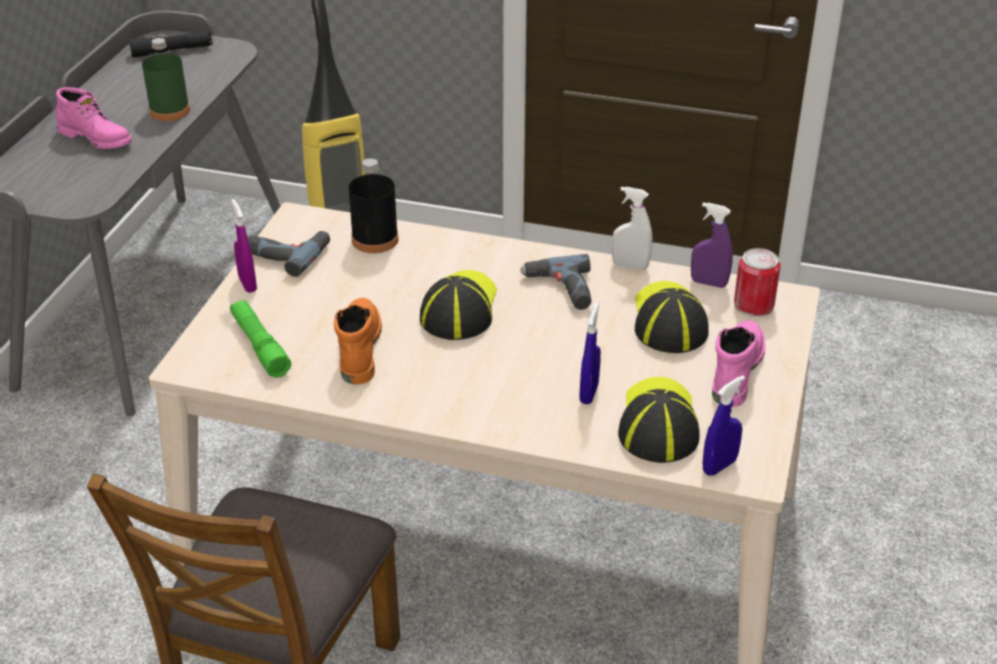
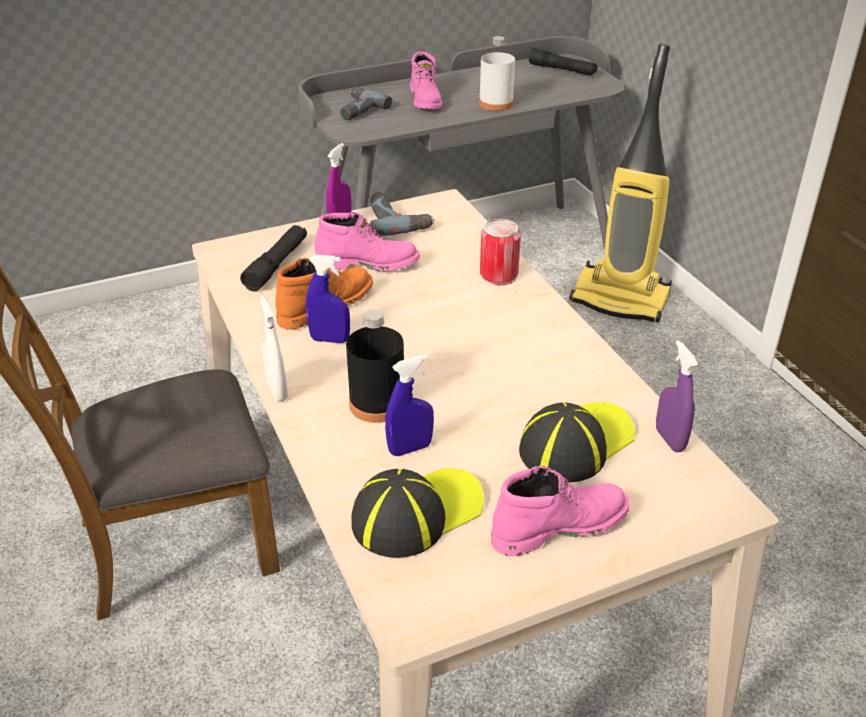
camera: 50 degrees right, 0 degrees up
(170, 111) = (496, 104): green bottle -> white bottle
(259, 346) = (277, 265): green flashlight -> black flashlight
(329, 298) = (368, 263): none -> pink boot
(375, 240) = (466, 244): black bottle -> black bottle (377, 403)
(459, 308) = (435, 324): cap -> none
(560, 290) = (531, 360): power drill -> power drill (356, 109)
(630, 266) = (623, 380): white spray bottle -> white spray bottle (277, 390)
(719, 466) = (399, 588): blue spray bottle -> blue spray bottle (330, 339)
(753, 305) = (679, 487): can -> can (498, 275)

